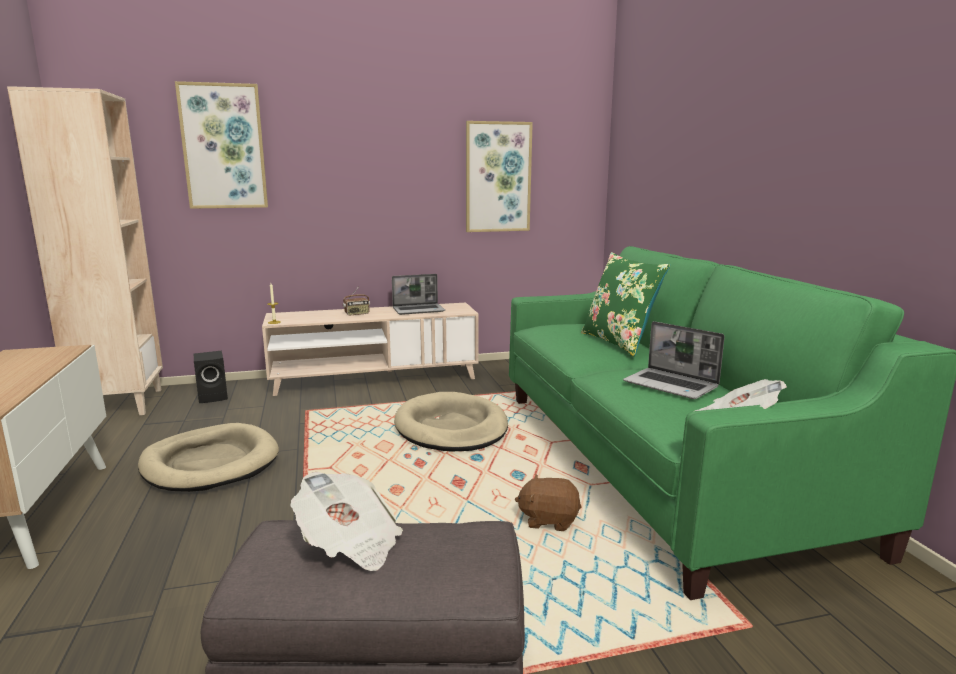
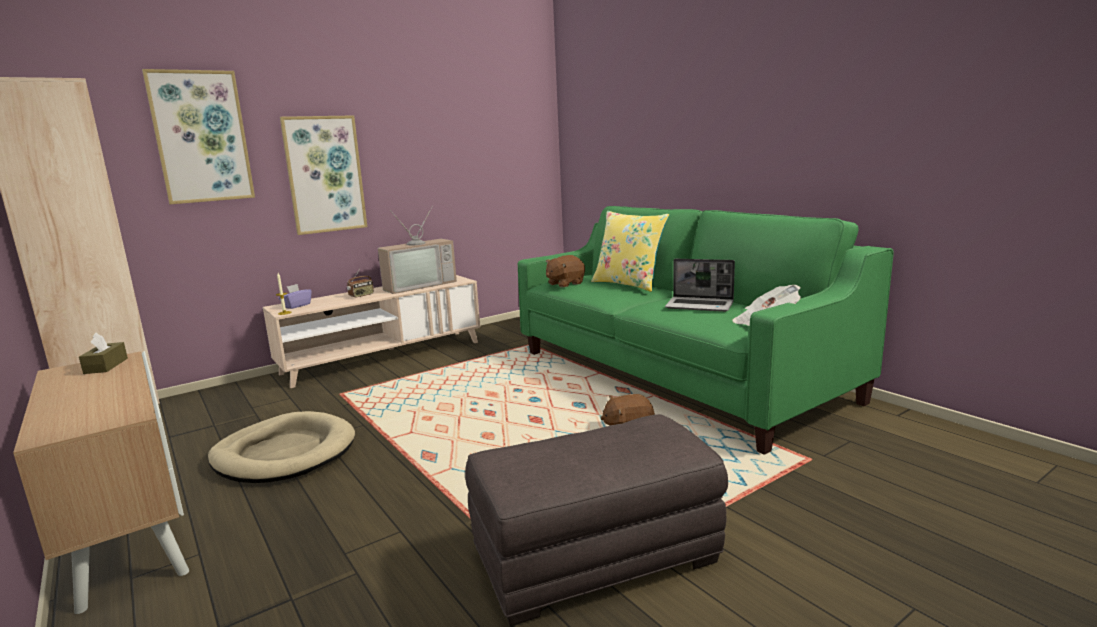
camera: 20 degrees left, 0 degrees up
(47, 354) = (106, 366): none -> brown tissue box
(214, 397) = (225, 400): black speaker -> none
(292, 316) = (296, 306): none -> purple tissue box
(350, 544) = (565, 449): newspaper -> none
(419, 310) = (418, 285): laptop -> television
(451, 428) = (491, 382): beige dog bed -> none
(498, 177) = (470, 155): picture -> picture (325, 174)
(550, 331) = (565, 284): none -> brown plush toy
(619, 342) = (629, 284): green pillow -> yellow pillow

